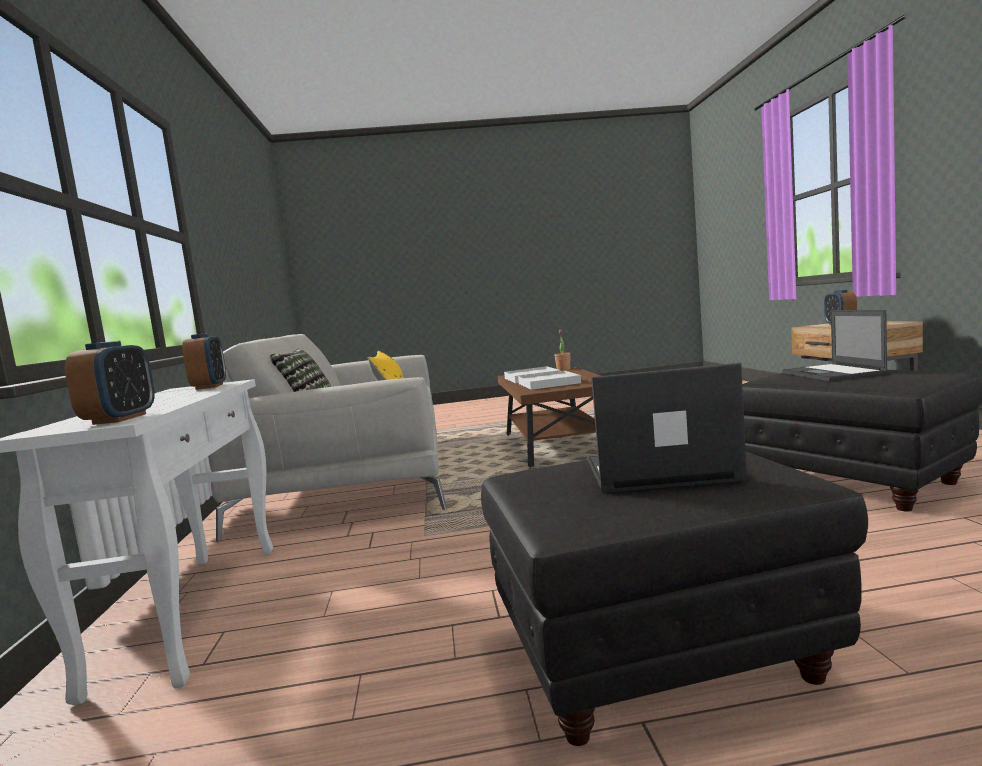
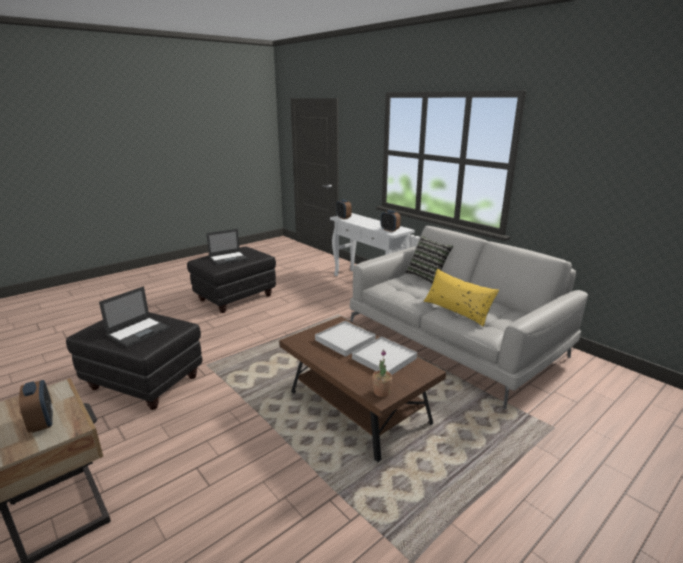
camera: 145 degrees right, 15 degrees up
(833, 373) = (139, 331): laptop -> laptop turned 75 degrees clockwise

